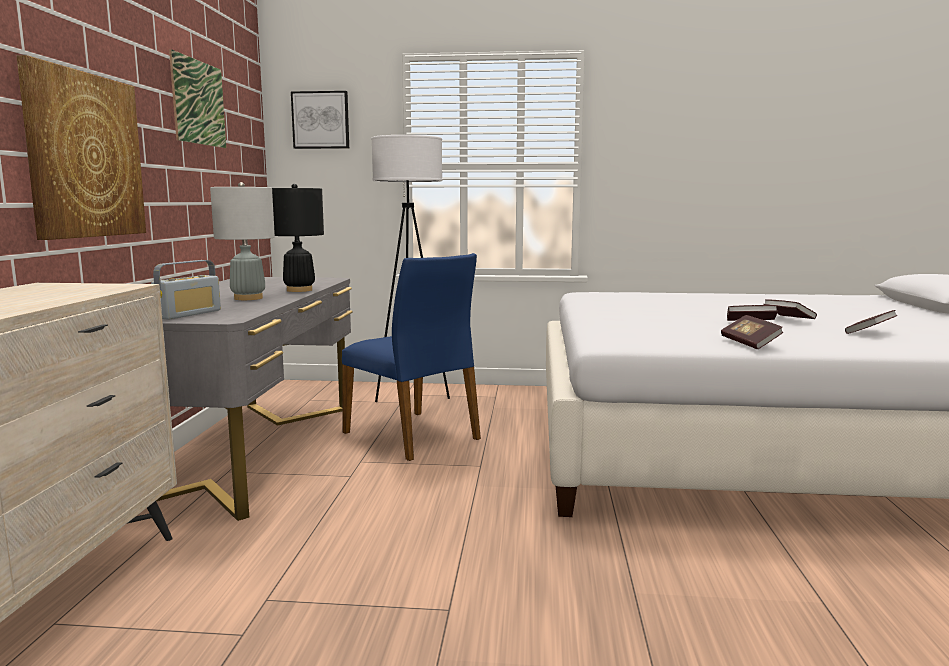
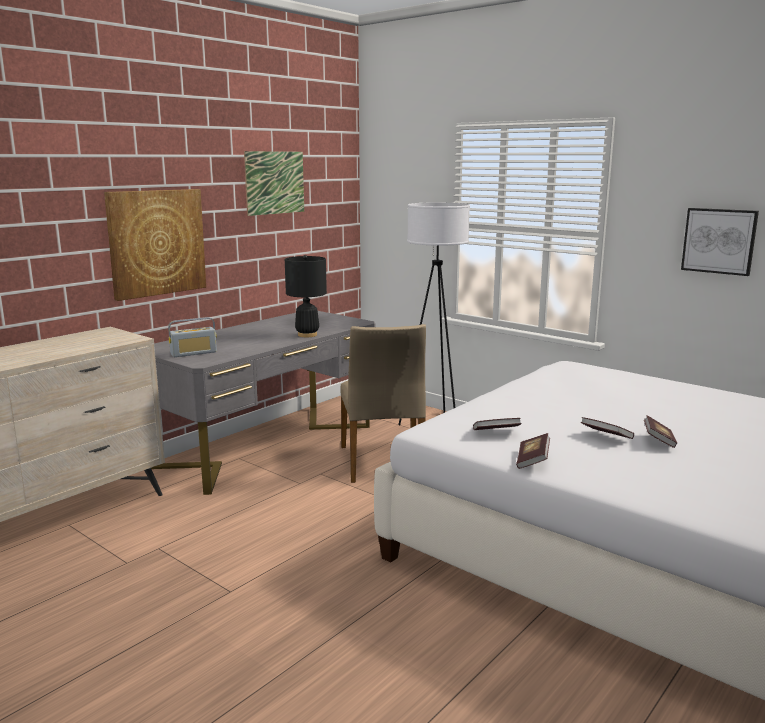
camera: 35 degrees right, 5 degrees up
(248, 298) = (258, 340): grey table lamp -> none
(321, 120) = (396, 180): picture -> picture (719, 241)
(413, 435) = (383, 462): blue chair -> beige chair
(869, 333) = (690, 477): book -> book (496, 433)

